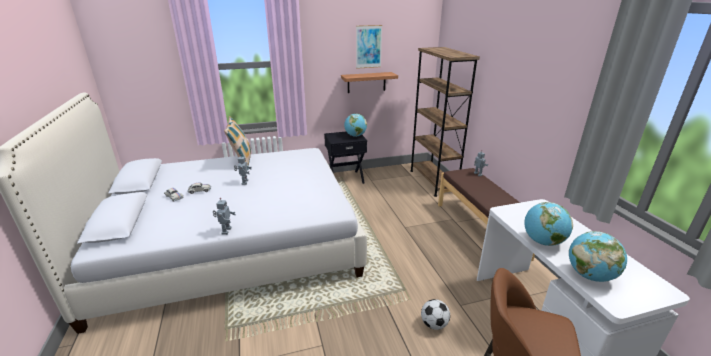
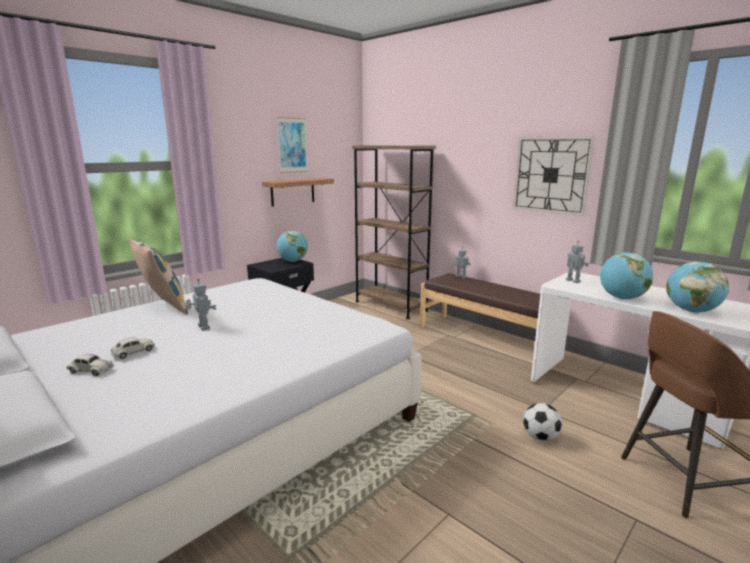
camera: 30 degrees left, 10 degrees down
(225, 231) = (252, 385): toy robot -> toy robot (572, 281)
(555, 105) = (551, 175): none -> wall clock

